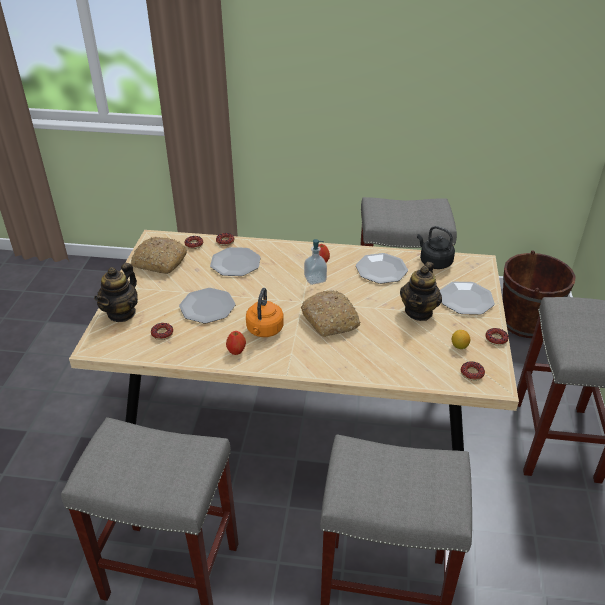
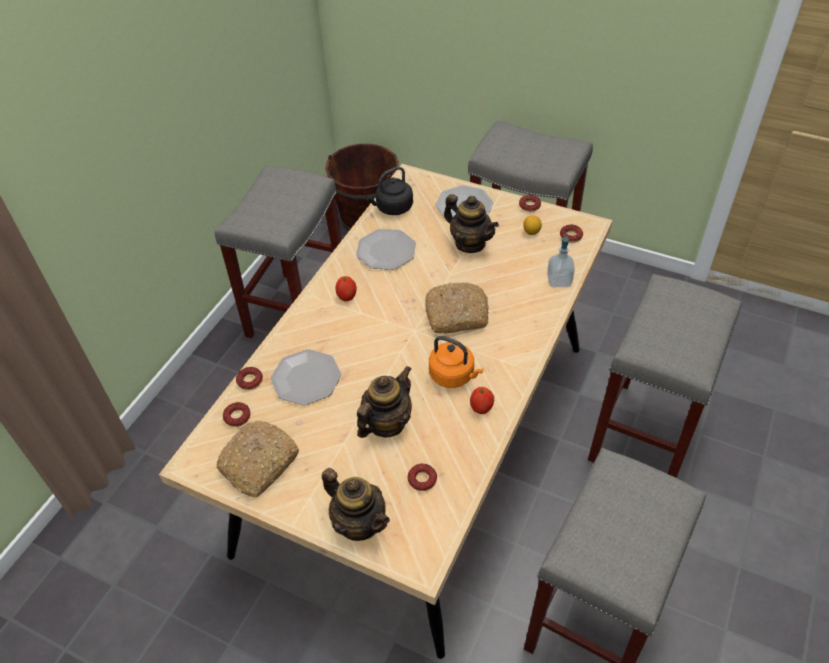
camera: 70 degrees left, 10 degrees up
(207, 307) = (386, 423): plate -> teapot
(315, 279) = (377, 309): soap dispenser -> soap dispenser (559, 280)

